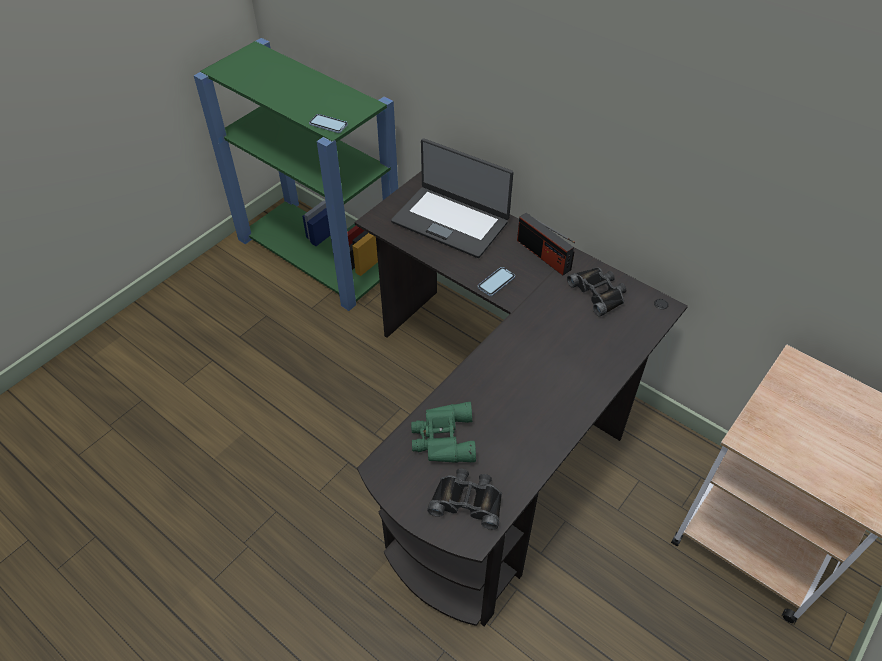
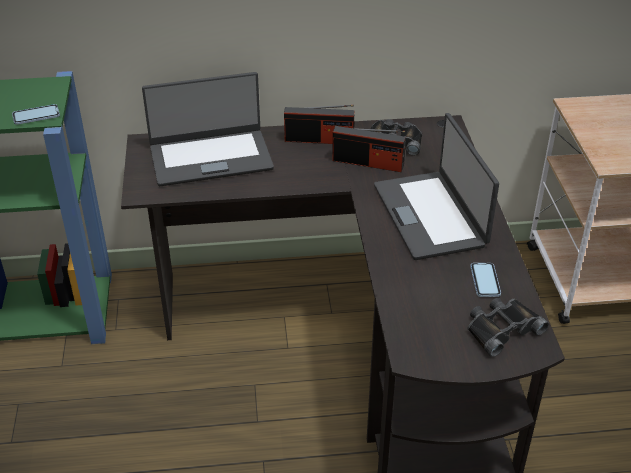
camera: 45 degrees left, 10 degrees down
(442, 438) = (425, 304): green binoculars -> none
(496, 282) = (310, 178): phone -> phone (485, 281)
(542, 373) = (431, 215): none -> laptop
(554, 298) = (368, 163): none -> radio

